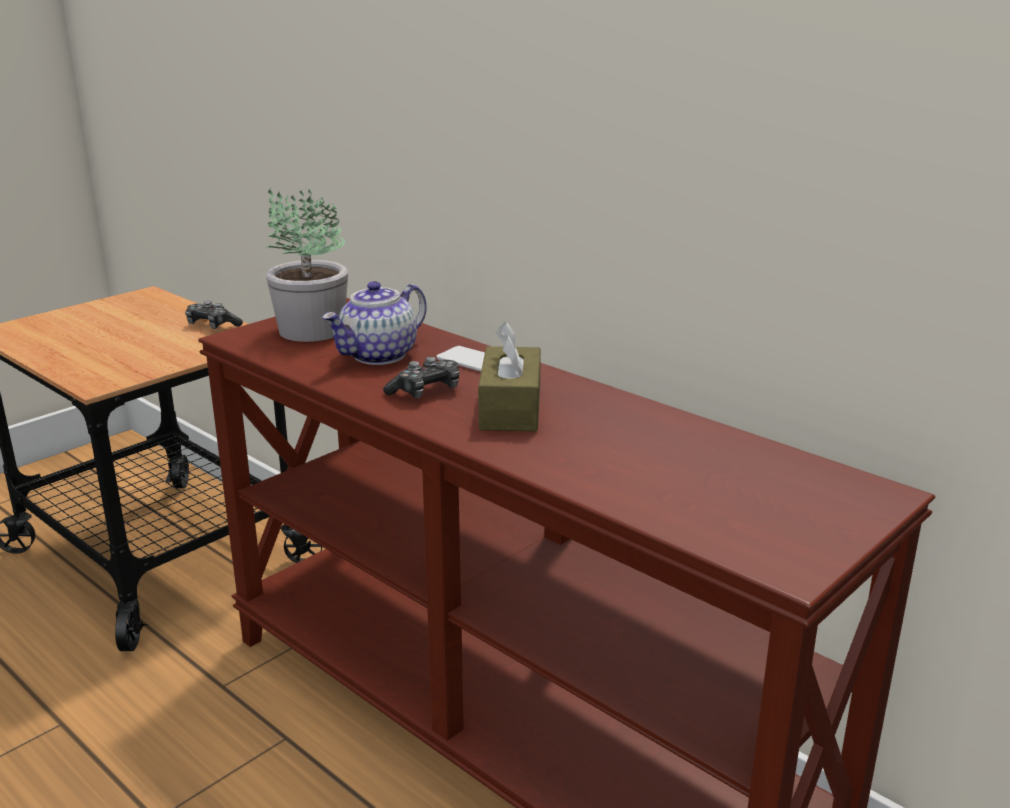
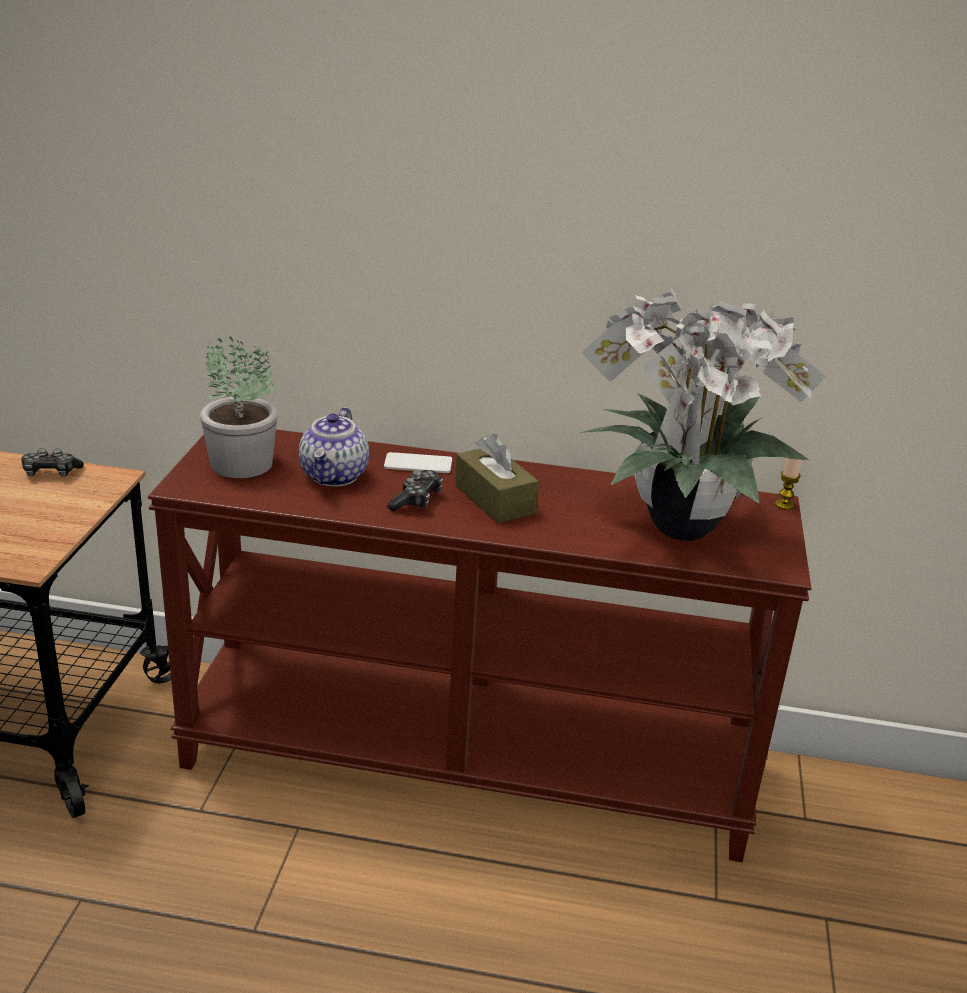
camera: 35 degrees left, 5 degrees up
(698, 482) = (674, 525): none -> potted plant
(896, 498) = (784, 505): none -> candle

